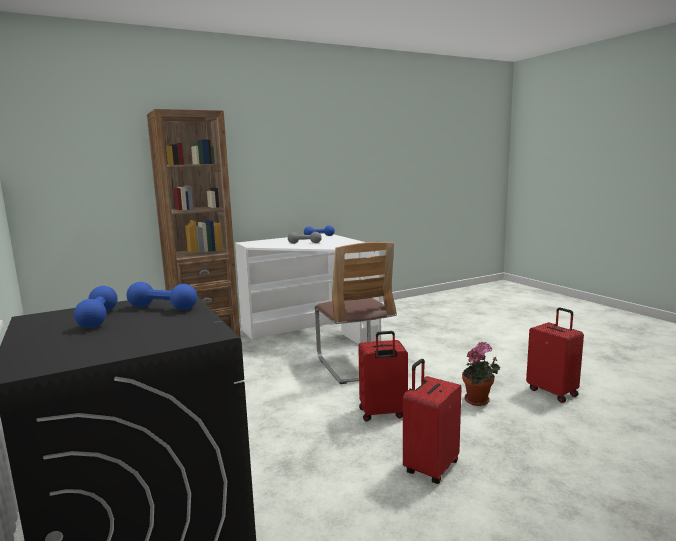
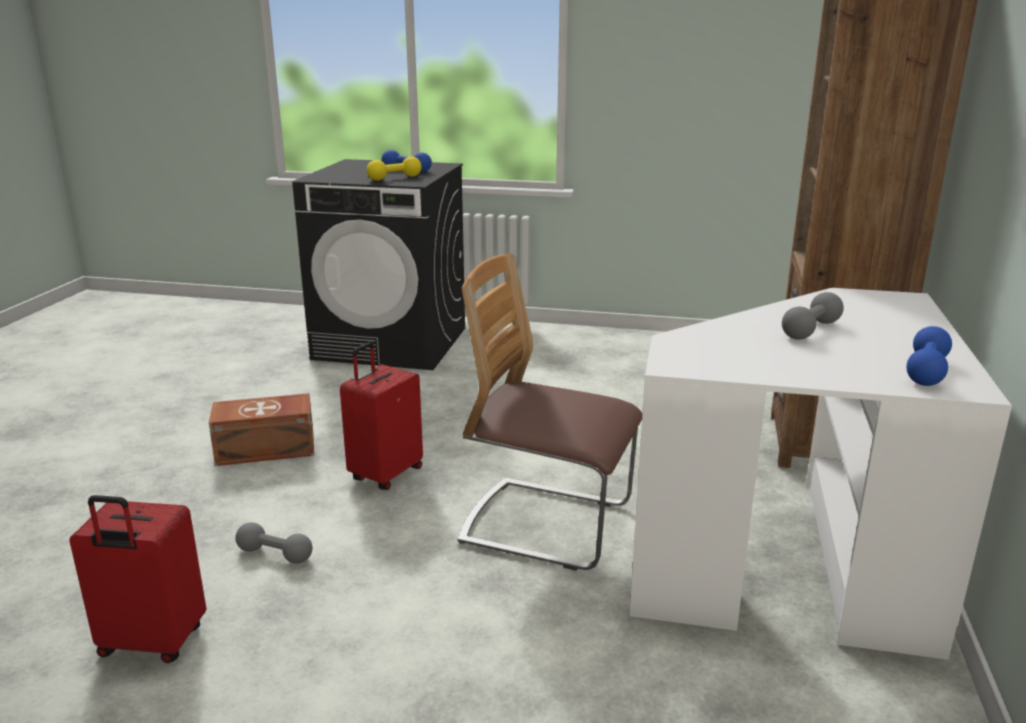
camera: 130 degrees right, 10 degrees up
(163, 308) = (394, 178): blue dumbbell -> yellow dumbbell
(430, 467) = (267, 450): red suitcase -> brown storage box
(479, 401) = (275, 554): potted plant -> grey dumbbell

